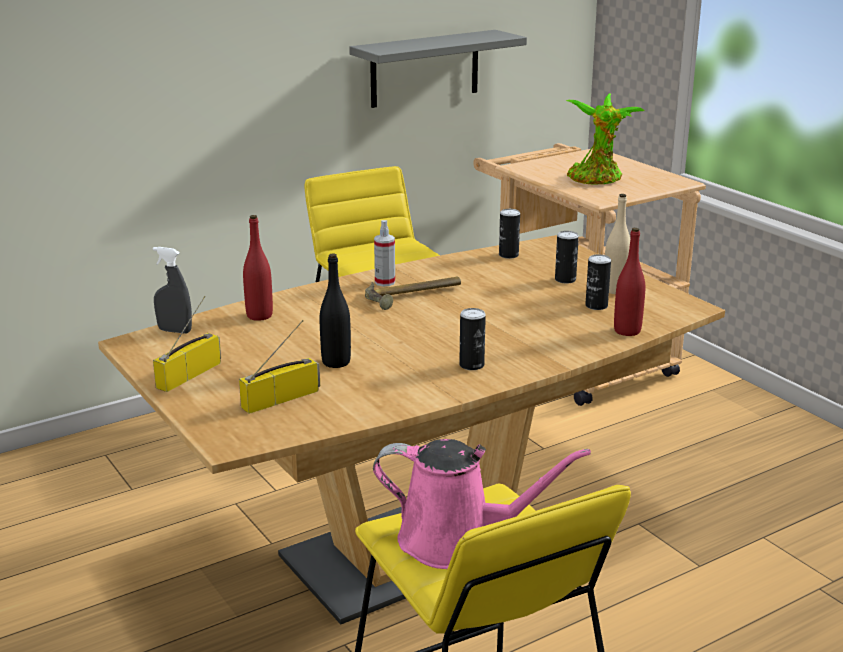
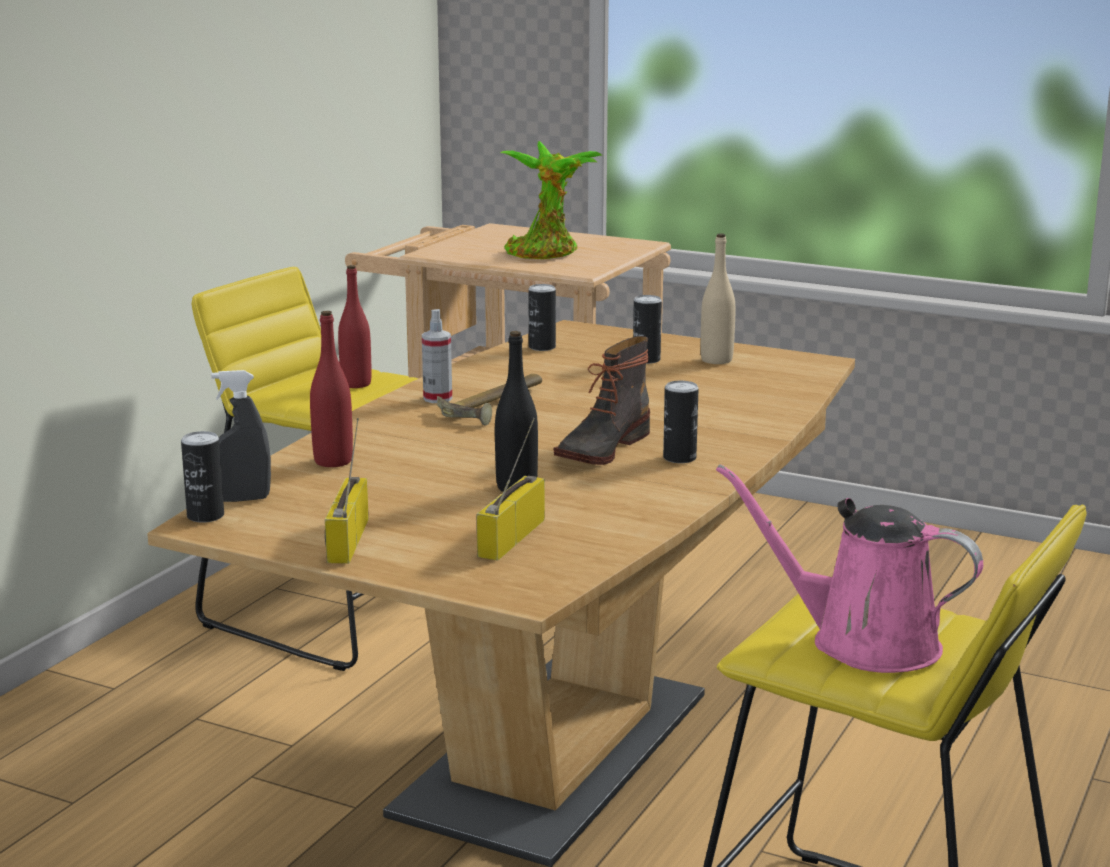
camera: 30 degrees left, 5 degrees down
(425, 68) = (280, 132): grey shelf -> none
(431, 345) = (600, 448): none -> boot
(457, 542) = (862, 642): pink watering can -> pink watering can turned 135 degrees counterclockwise
(596, 306) = (721, 378): can -> can (205, 516)
(627, 331) = (790, 395): red bottle -> red bottle (356, 384)

